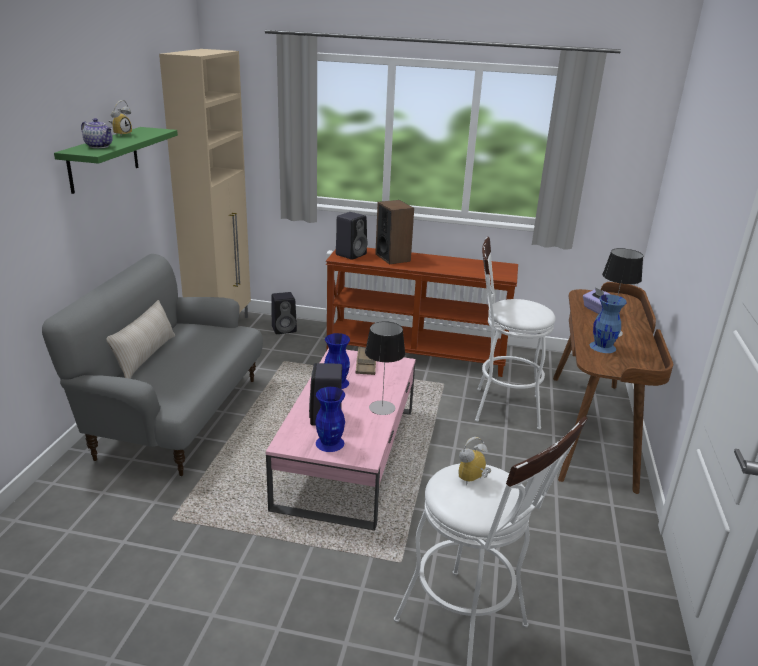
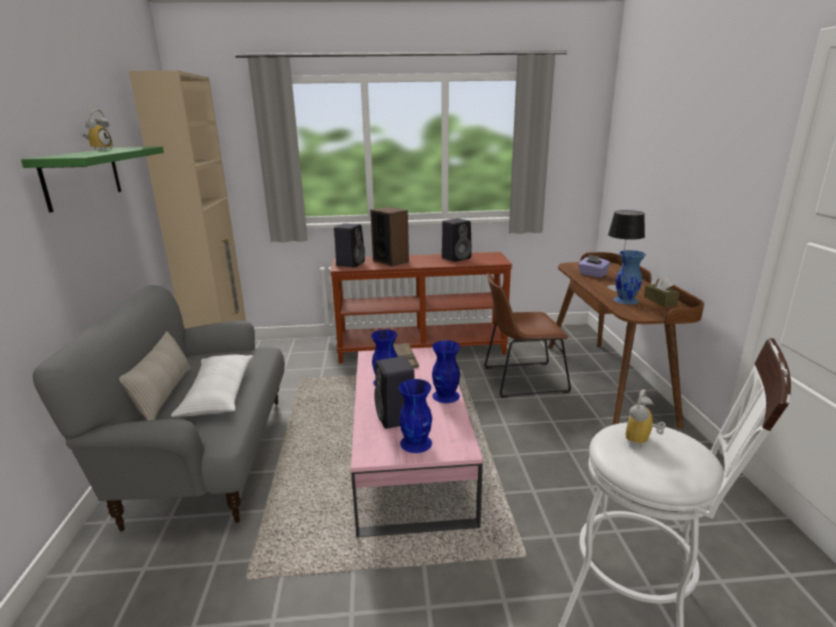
camera: 15 degrees left, 5 degrees down
(100, 146) = (80, 154): teapot -> none
(188, 365) = (218, 394): none -> white pillow
(285, 329) = (288, 350): black speaker -> black speaker (456, 258)
(382, 407) = (445, 396): table lamp -> blue vase
(500, 407) = (521, 380): white stool -> brown chair
(639, 355) = (660, 301): none -> brown tissue box

